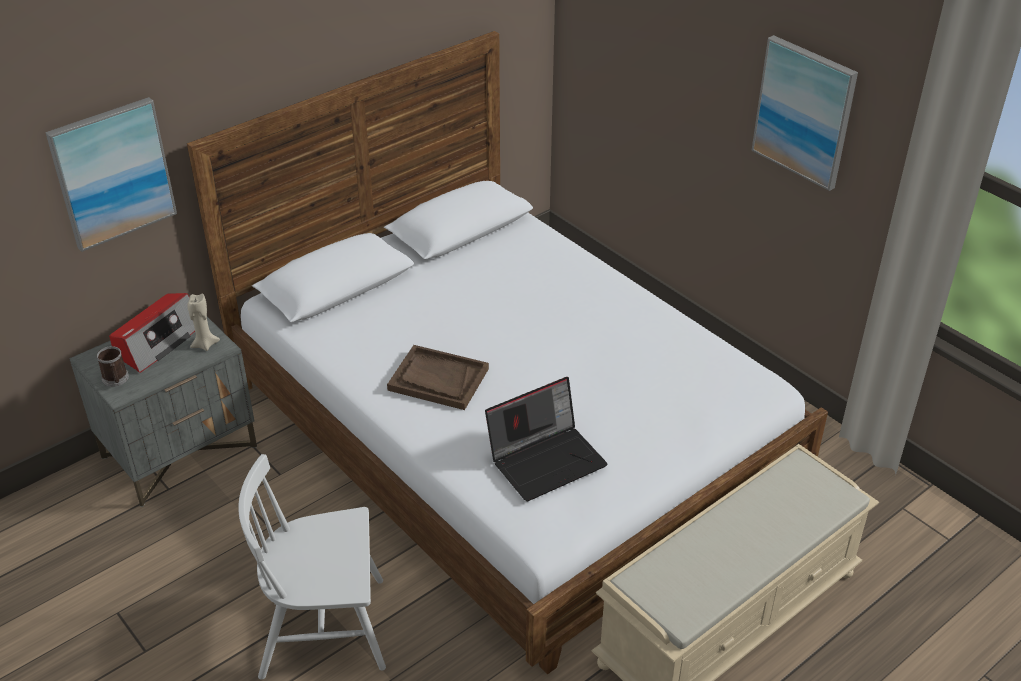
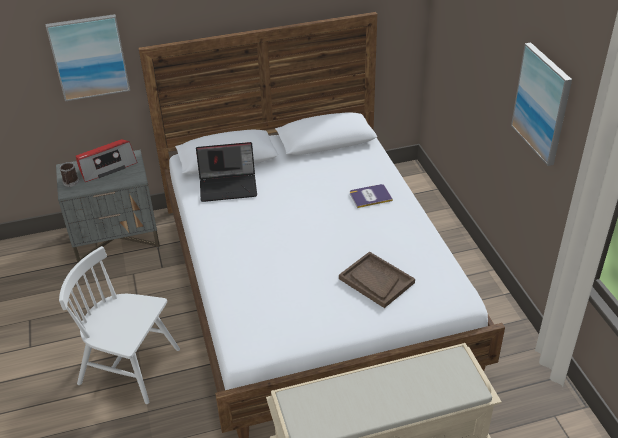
camera: 25 degrees right, 0 degrees up
(205, 344) = (130, 175): beige candle -> none
(438, 379) = (247, 231): brown tray -> brown tray (376, 281)
(547, 459) = (277, 301): laptop -> laptop (229, 186)
(572, 290) = (370, 196): none -> book

